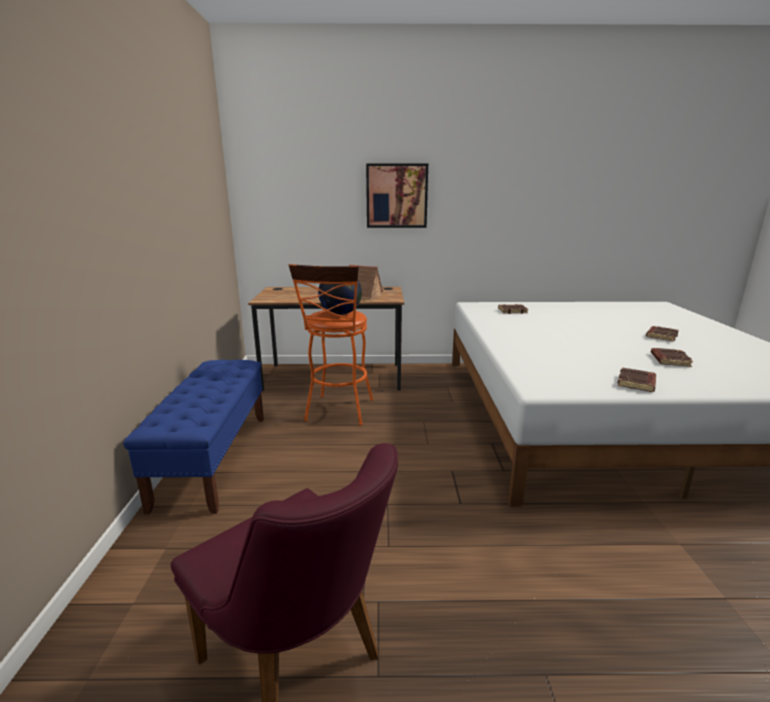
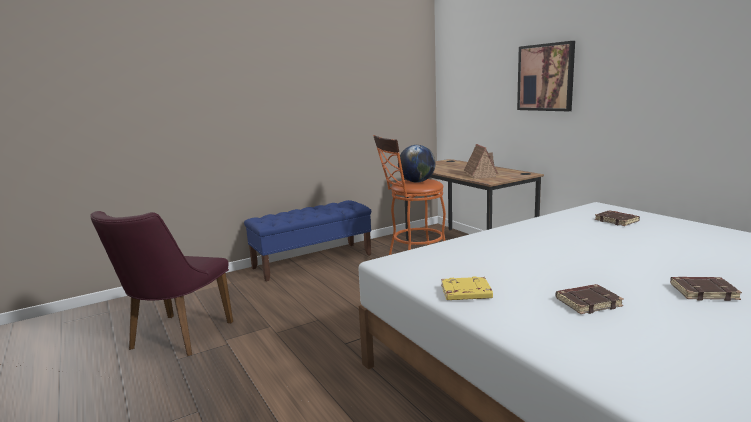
camera: 60 degrees right, 5 degrees down
(637, 383) = (465, 293): brown book -> yellow book

